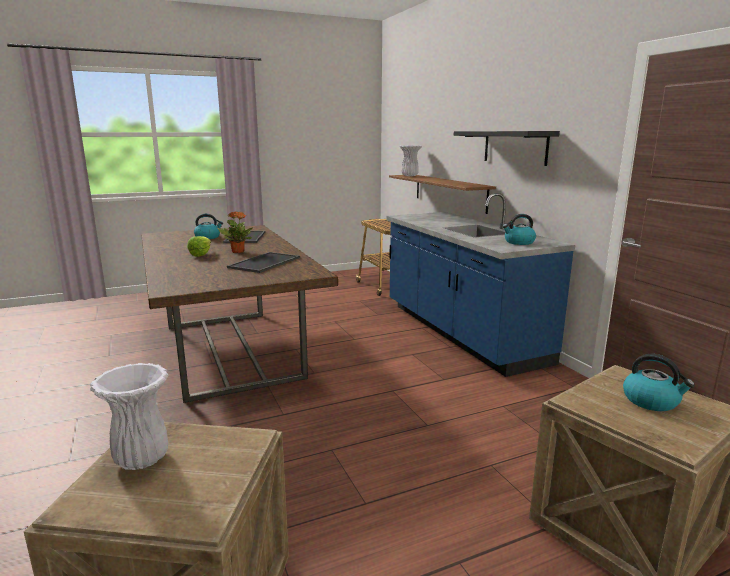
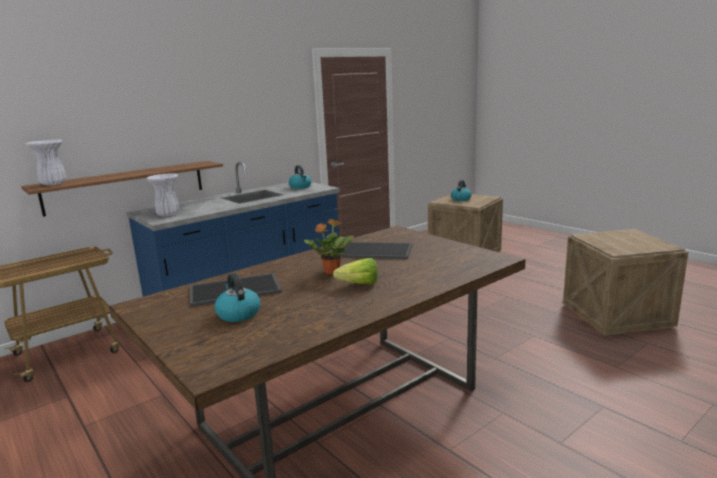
camera: 105 degrees left, 0 degrees up
(141, 460) = (631, 246): white vase -> white vase (168, 215)
(515, 147) = (223, 121): black shelf -> none

